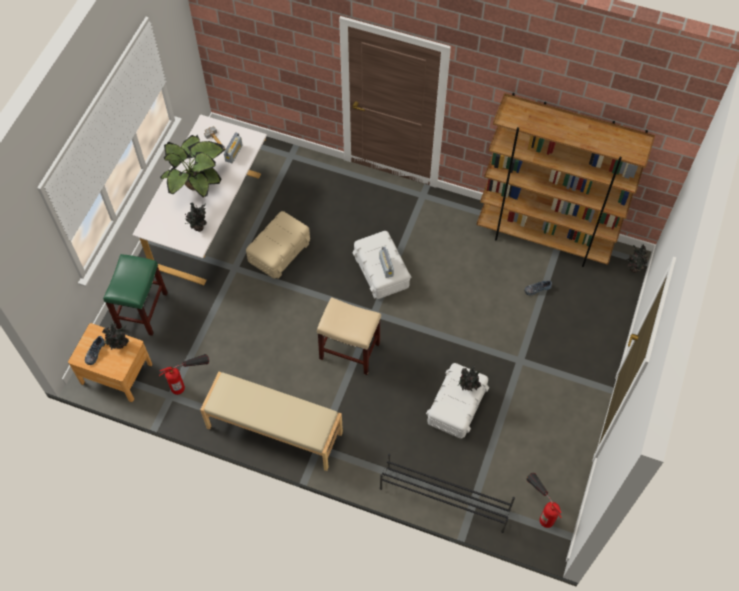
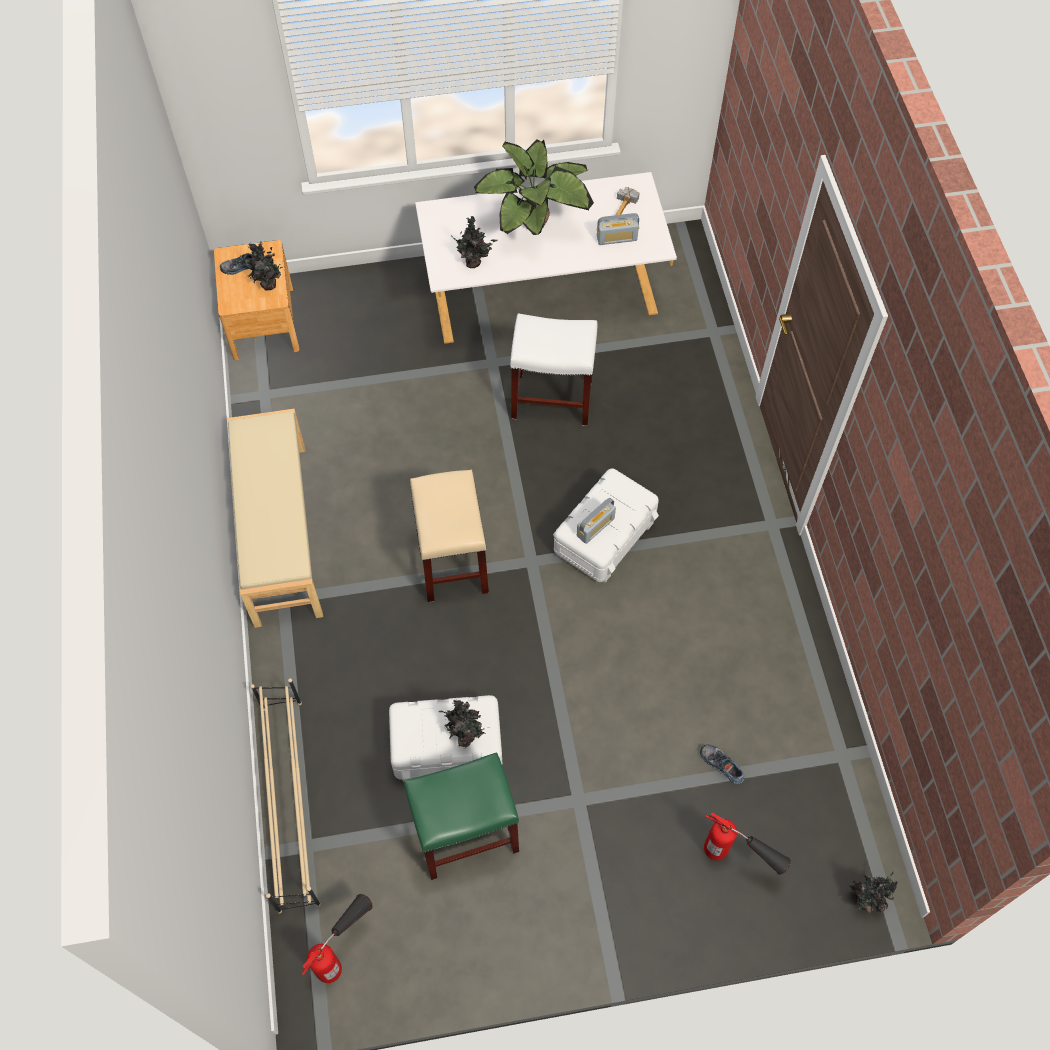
camera: 60 degrees right, 0 degrees up
(142, 310) = (366, 300): green stool -> green stool (466, 832)
(189, 382) = (296, 403): fire extinguisher -> fire extinguisher (737, 859)
(279, 252) = (551, 399): beige storage box -> white stool
(444, 498) = (290, 802): black shoe rack -> beige shoe rack
(544, 238) = (821, 731): brown bookcase -> none

